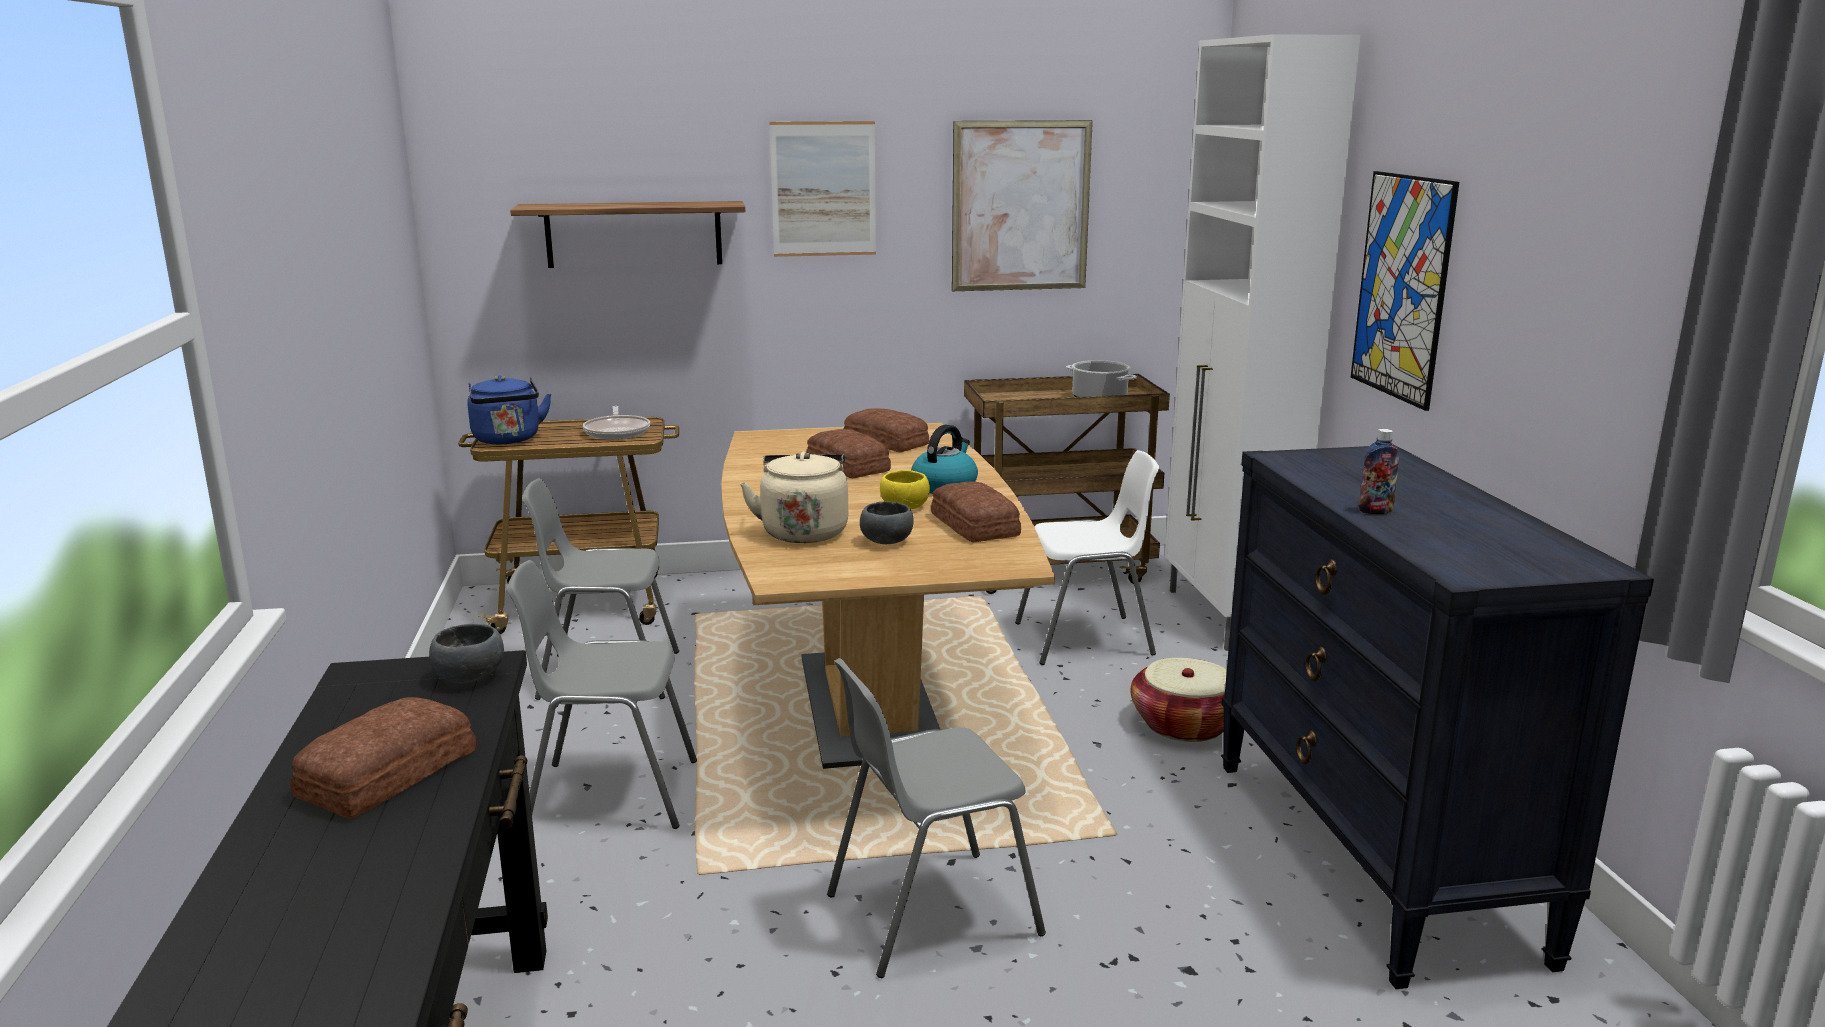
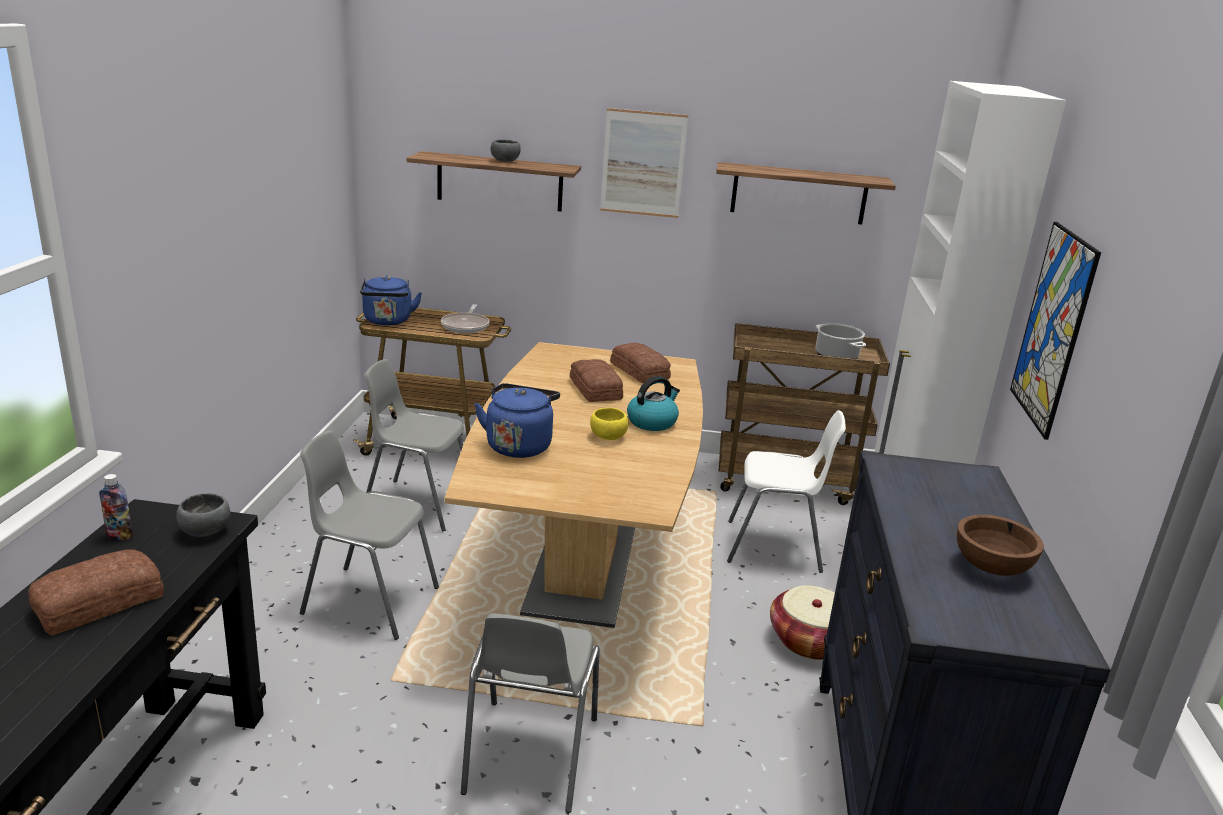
camera: 15 degrees right, 5 degrees up
(803, 531) = (519, 445): beige kettle -> blue kettle
(888, 542) = (572, 467): grey bowl -> grey bowl (506, 161)
(929, 913) = (529, 756): grey chair -> grey chair turned 75 degrees counterclockwise
(973, 526) = (646, 464): bread -> none
(1020, 206) = (799, 193): picture -> shelf
(1375, 511) = (918, 538): bottle -> bottle (119, 536)
(1468, 521) = (992, 567): none -> brown bowl

